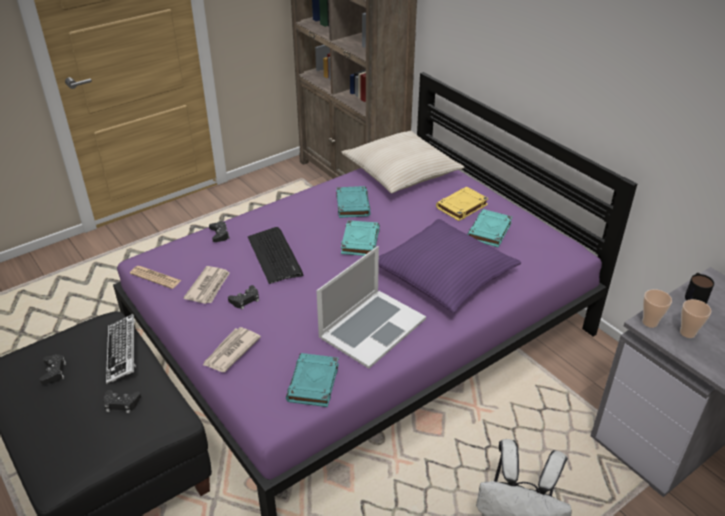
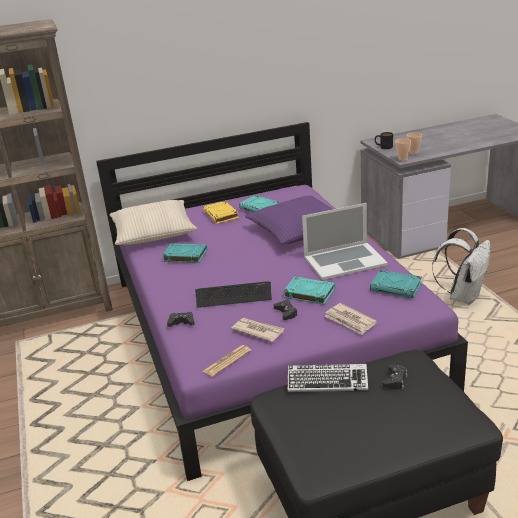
camera: 70 degrees left, 10 degrees down
(54, 372) = (340, 425): black game controller -> none
(360, 241) = (238, 256): turquoise book -> turquoise book (308, 293)
(372, 327) = (344, 261): laptop -> laptop turned 105 degrees clockwise

